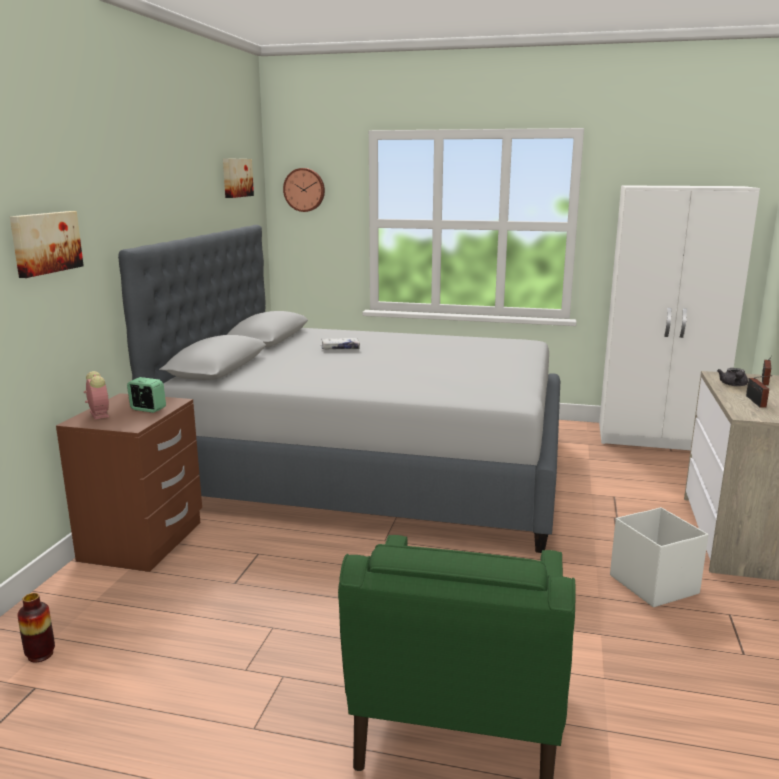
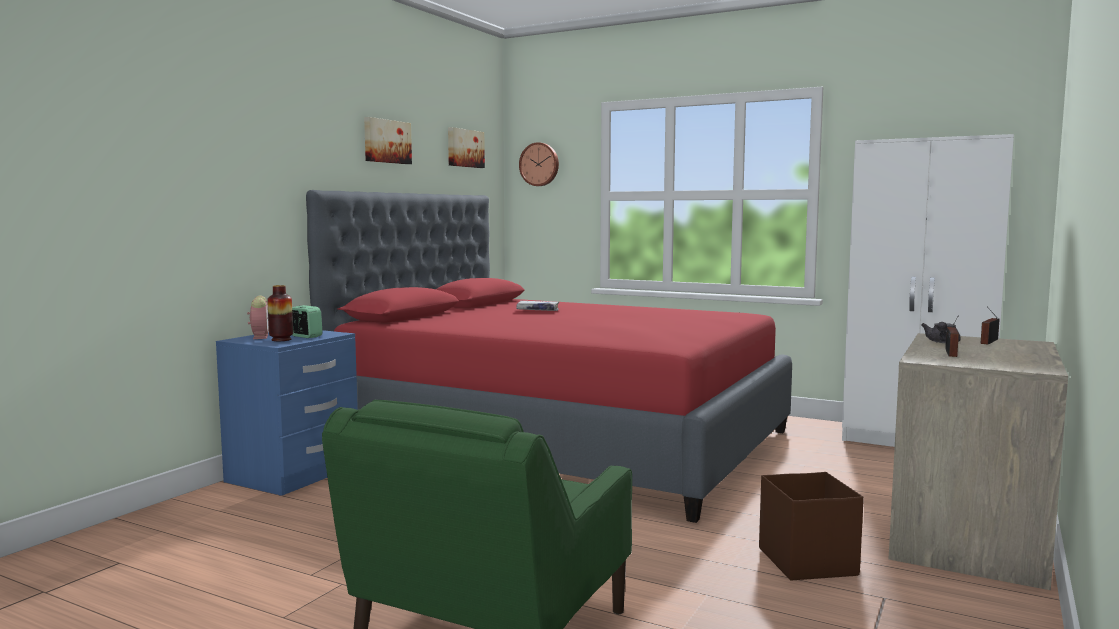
camera: 15 degrees right, 10 degrees down
(40, 655) = (142, 541): vase -> vase (281, 339)
(45, 242) = (226, 171): picture -> picture (386, 141)
(143, 541) = (294, 474): brown nightstand -> blue nightstand
(372, 468) = (561, 440): grey bed -> red bed
(653, 584) = (807, 561): white storage box -> brown storage box

